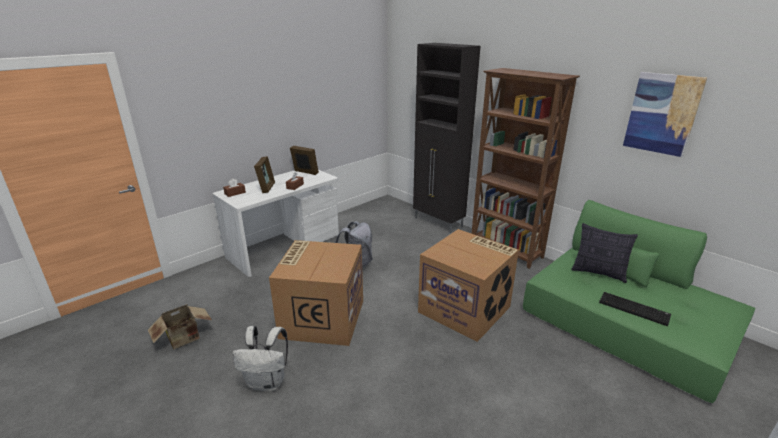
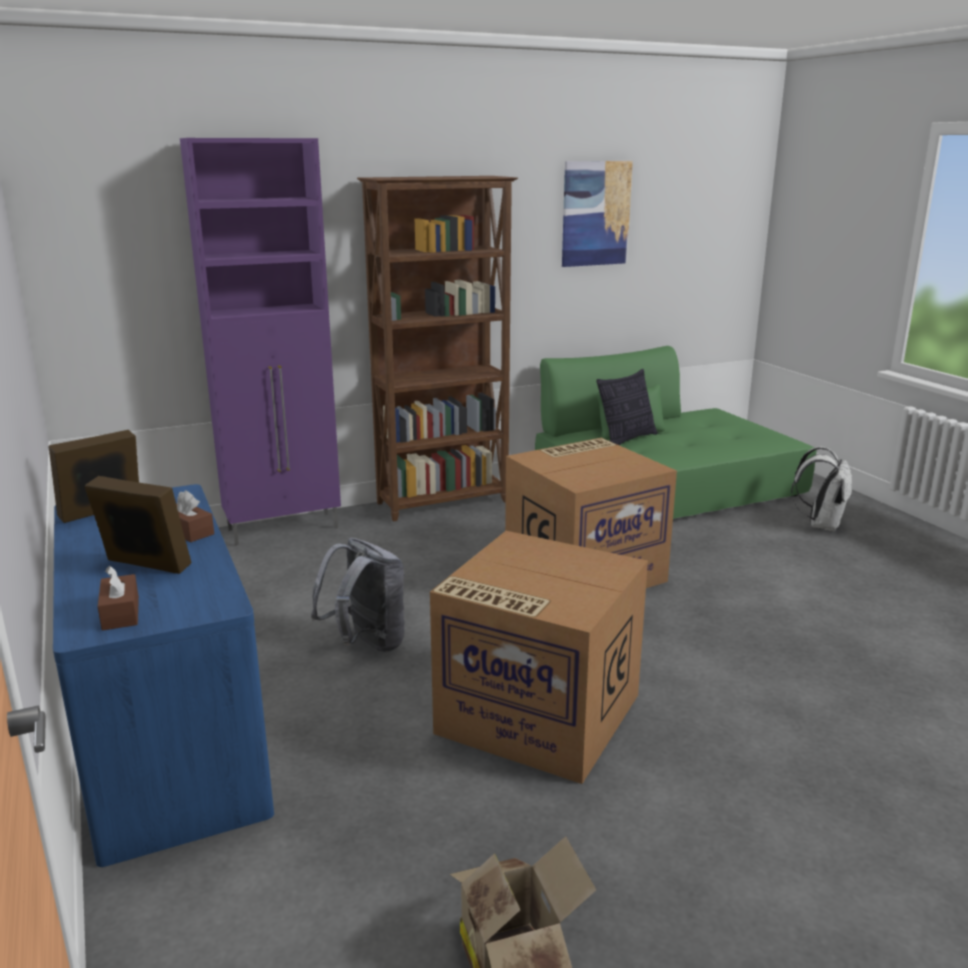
camera: 70 degrees left, 5 degrees down
(267, 382) = (719, 809): white backpack -> white backpack (820, 525)
(285, 247) = (167, 735): white desk -> blue desk
(438, 222) = (285, 529): black cabinet -> purple cabinet
(634, 309) = (711, 445): keyboard -> none

